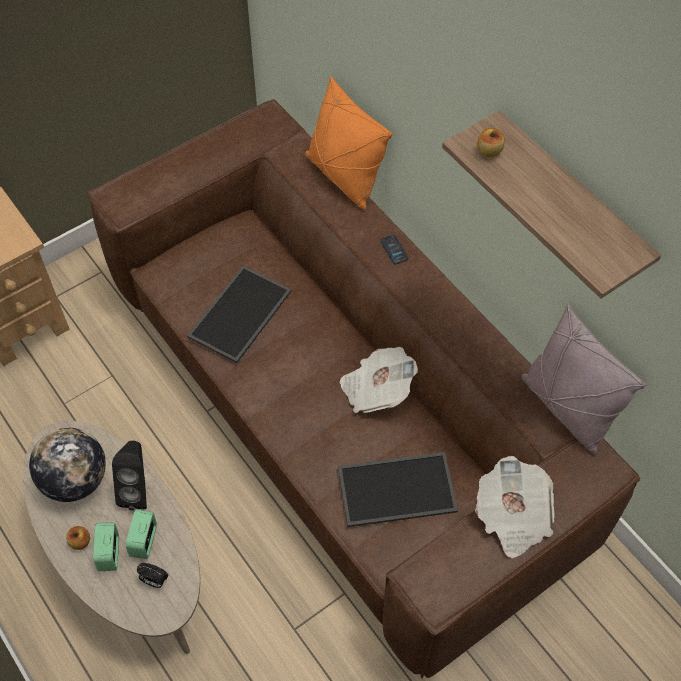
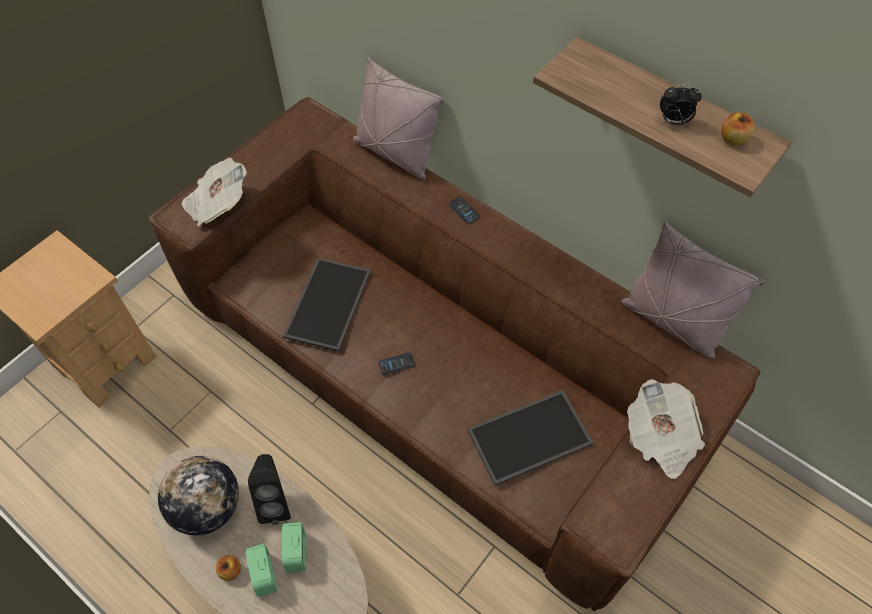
camera: 15 degrees left, 0 degrees up
(154, 581) = (319, 591): alarm clock -> alarm clock (673, 121)
(289, 388) = (396, 364): none -> phone
(344, 177) = (395, 153): orange pillow -> purple pillow
(376, 389) = (479, 346): newspaper -> newspaper (217, 204)
(489, 151) = (583, 76): apple -> apple (732, 139)

